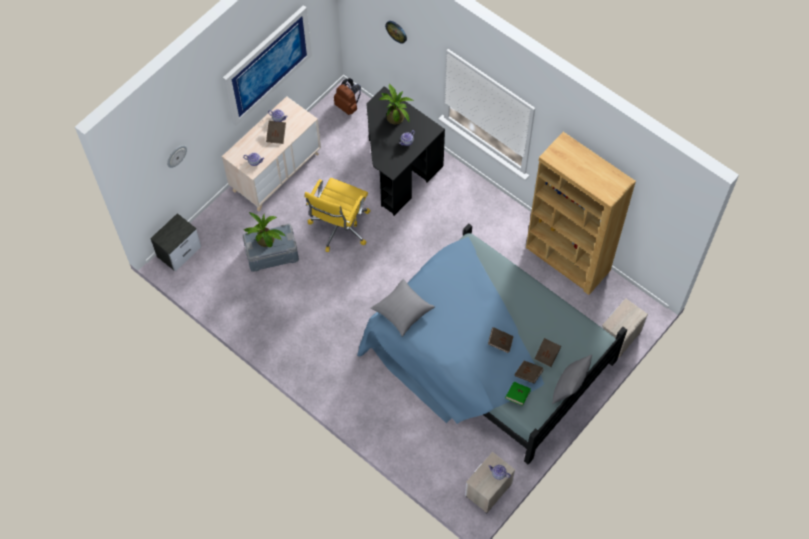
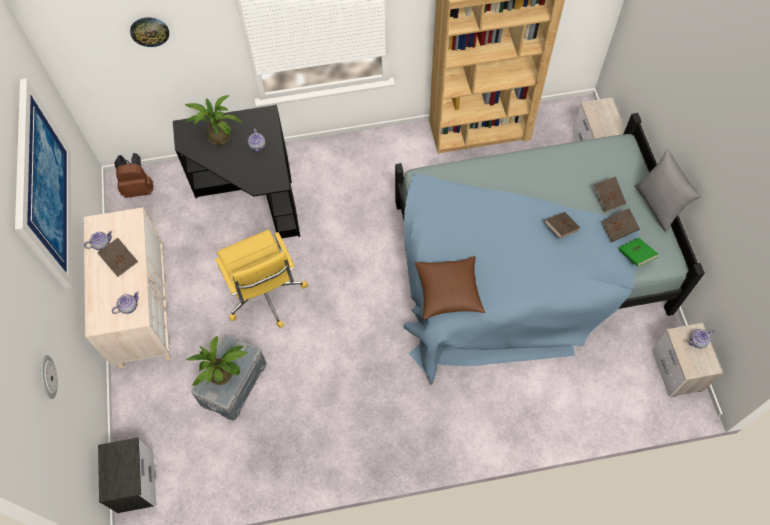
camera: 50 degrees left, 0 degrees up
(403, 311) = (449, 292): grey pillow -> brown pillow

